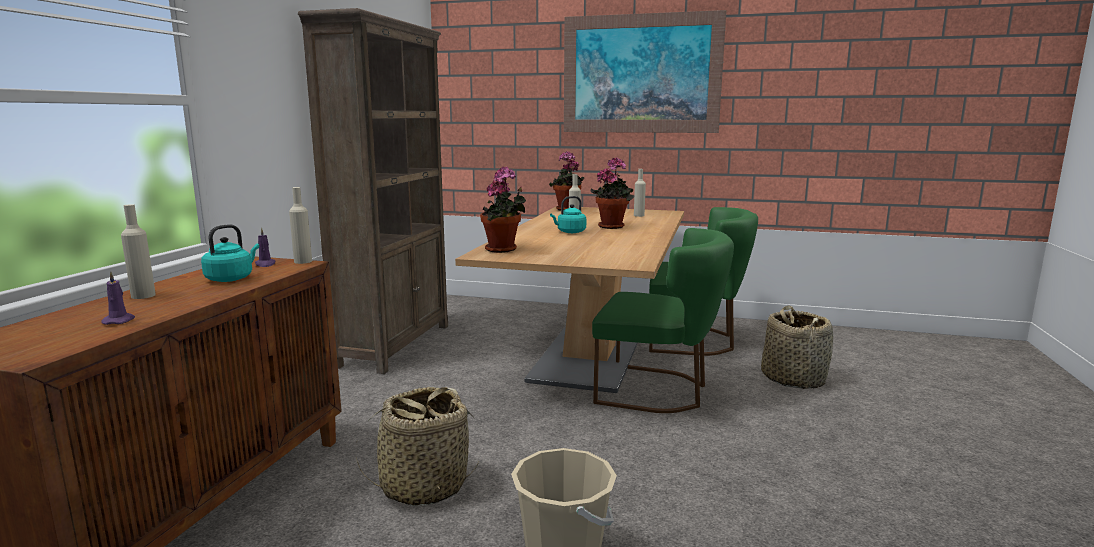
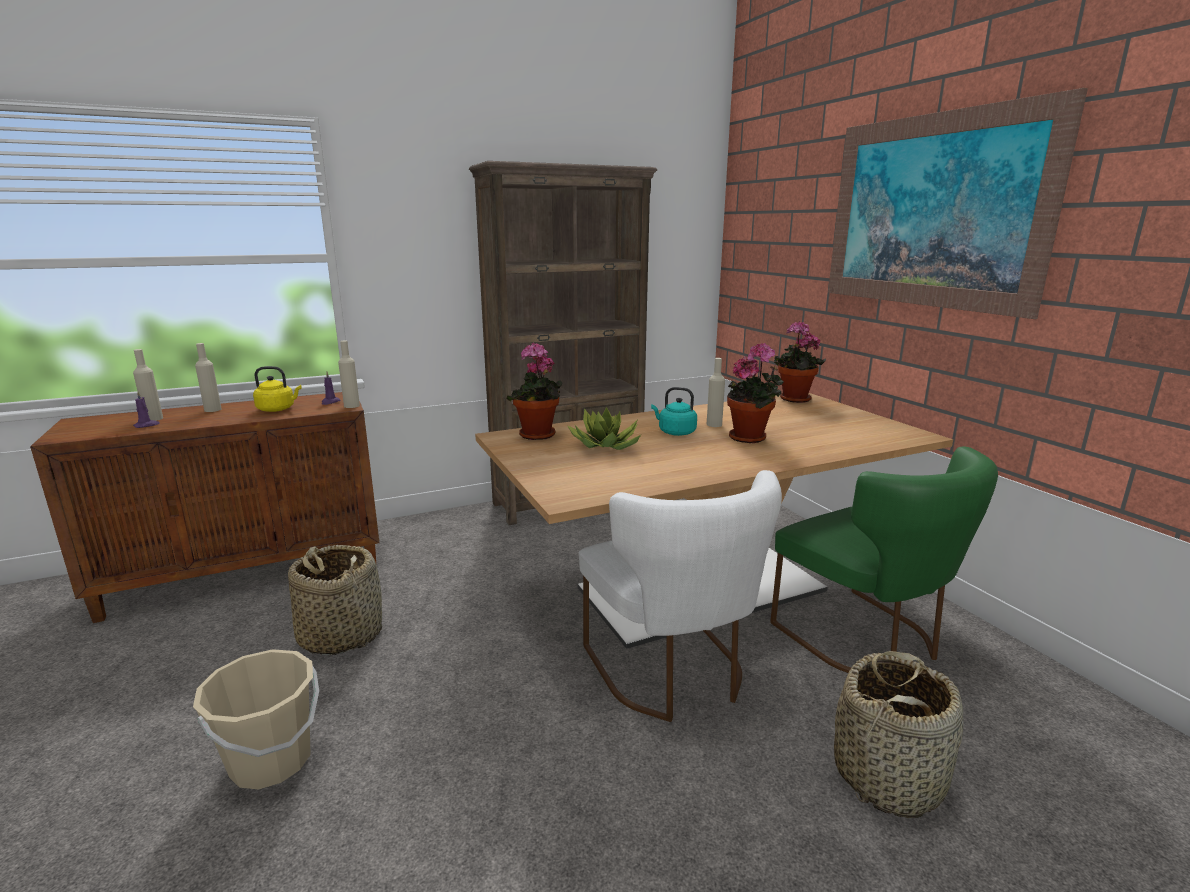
camera: 50 degrees right, 5 degrees up
(231, 278) = (278, 409): turquoise kettle -> yellow kettle
(561, 244) = (605, 446): none -> potted plant
(639, 215) = (849, 430): beige bottle -> beige bottle (153, 419)
(658, 391) = (673, 673): green chair -> white chair

